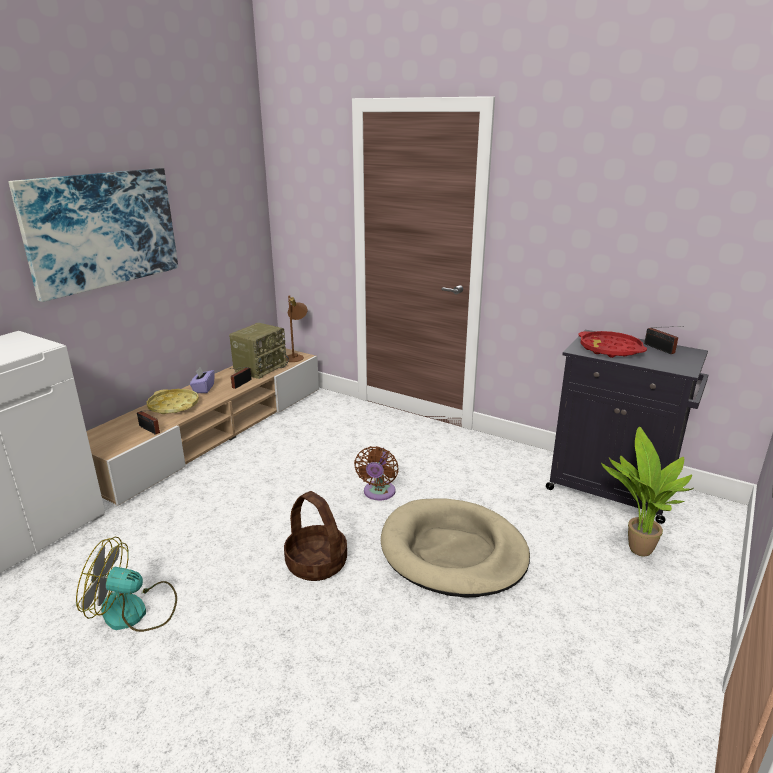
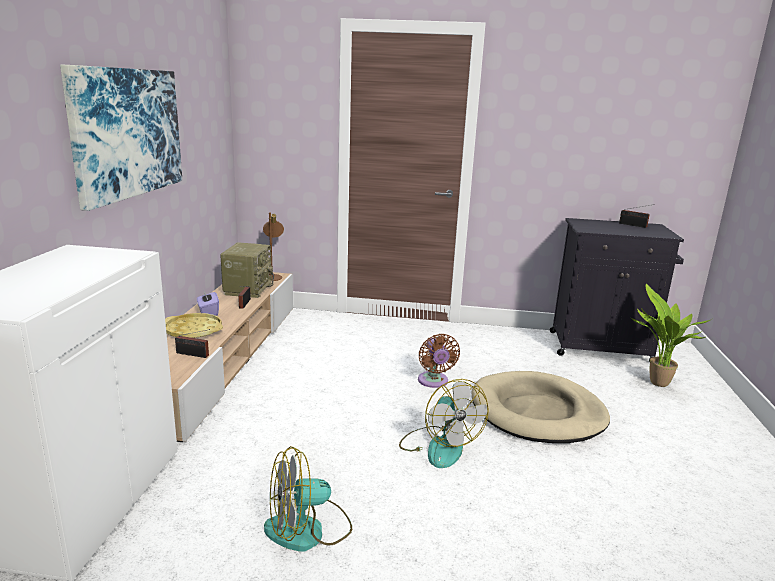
camera: 25 degrees left, 5 degrees down
(317, 563) = (439, 446): basket -> fan
(610, 349) = (604, 228): red tray -> none

